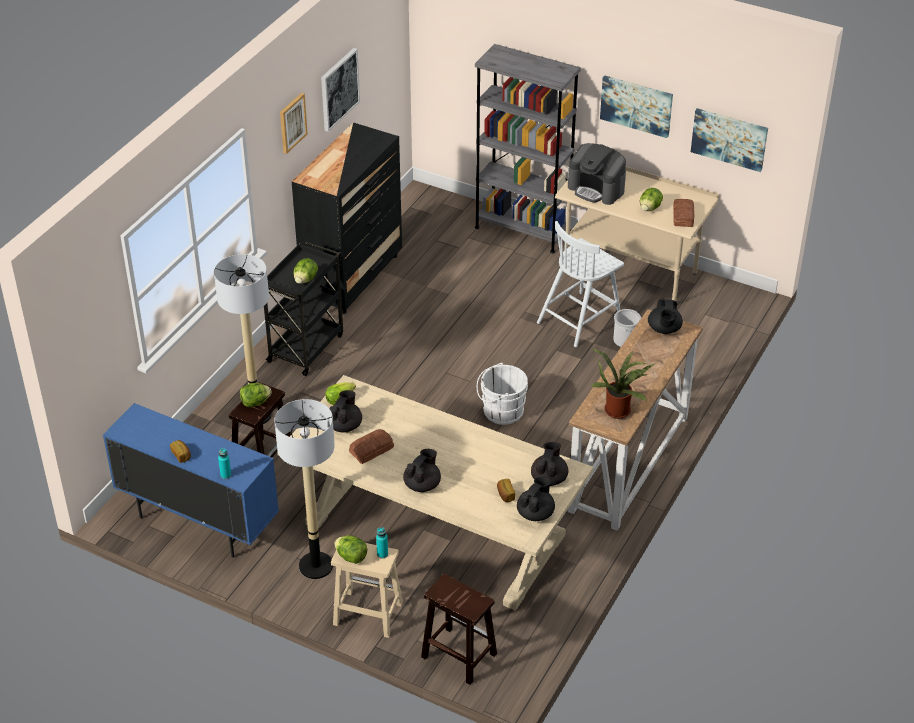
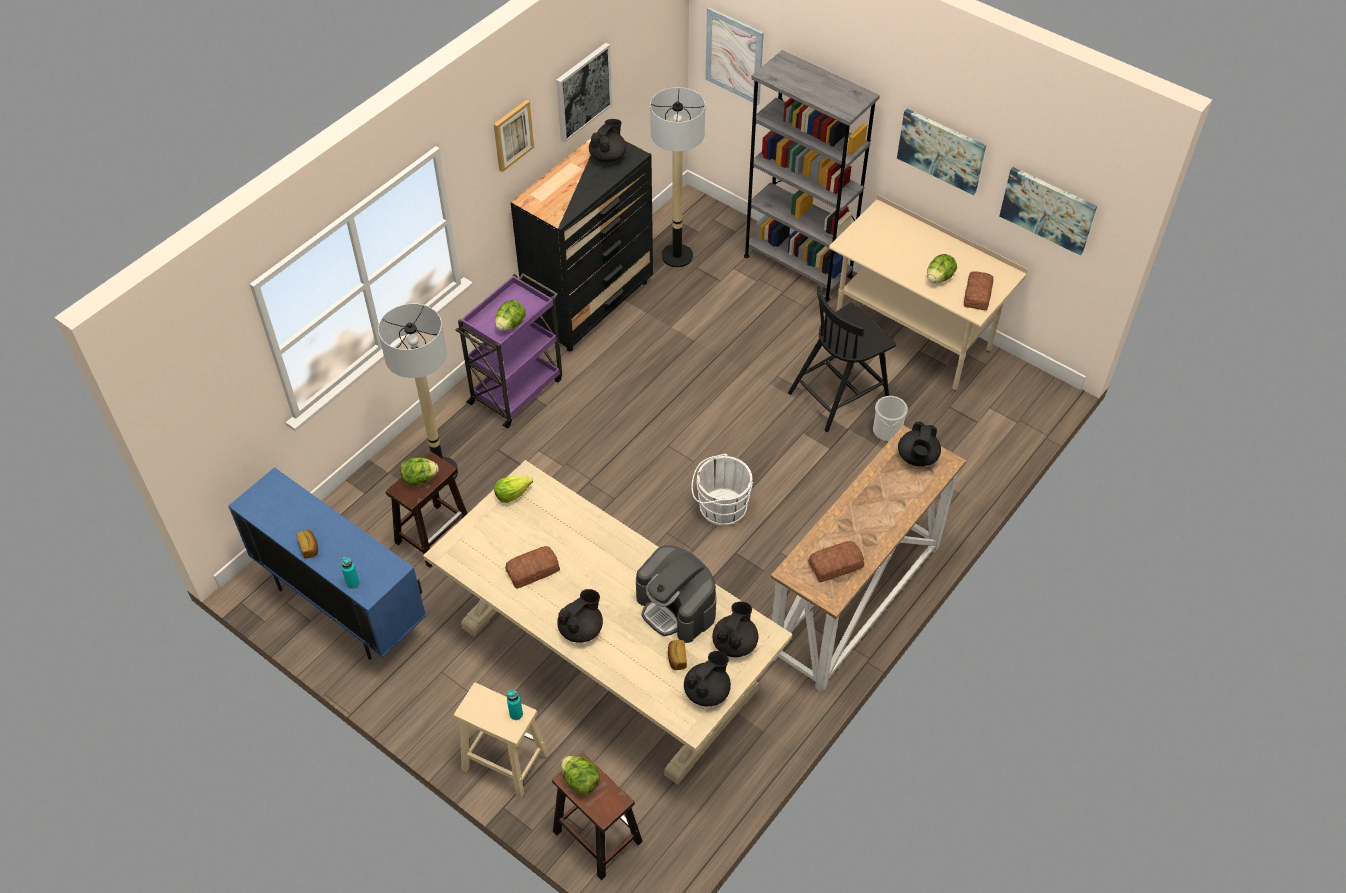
camera: 10 degrees right, 10 degrees up
(306, 347) = (517, 390): black cart -> purple cart
(316, 565) = (461, 685): floor lamp -> floor lamp (677, 256)
(344, 425) = (509, 531): black teapot -> black teapot (608, 156)
(351, 557) = (479, 712): lettuce -> lettuce (580, 781)
(451, 56) = (734, 56): none -> picture
(580, 318) = (839, 394): white chair -> black chair
(596, 189) = (881, 243): coffee machine -> coffee machine (676, 607)
(619, 409) = (836, 565): potted plant -> bread

